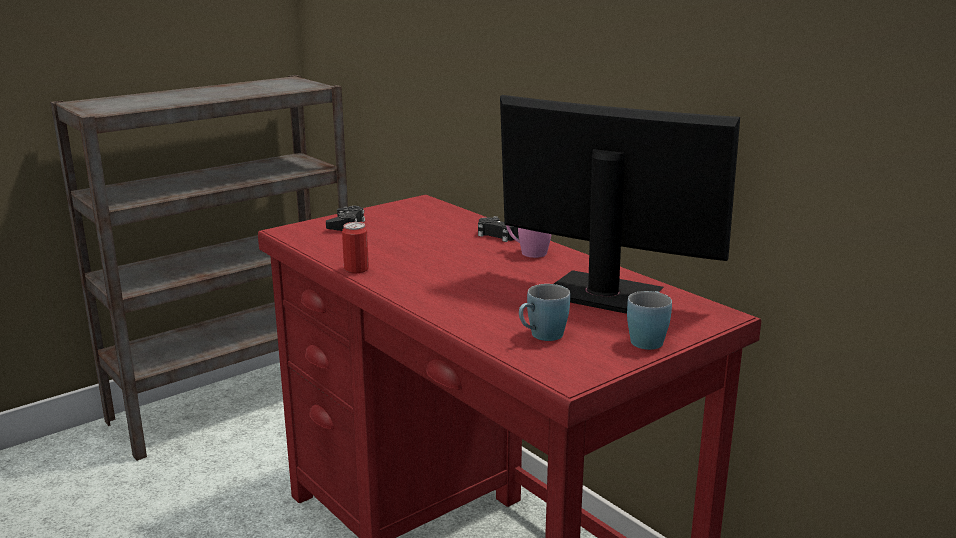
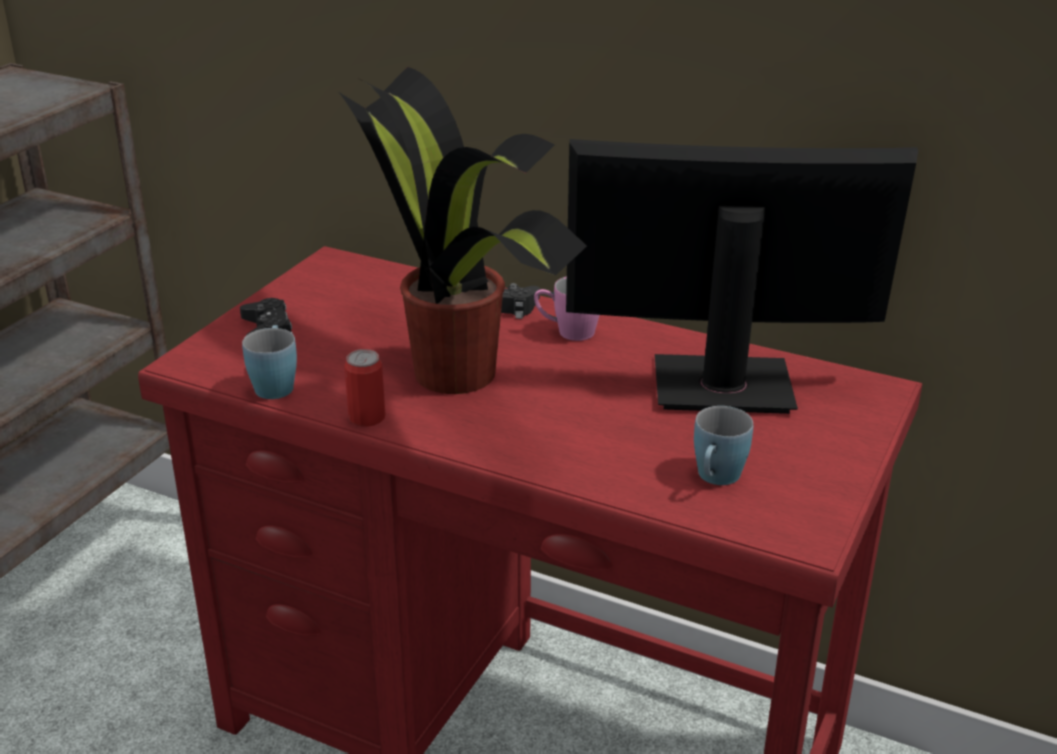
camera: 25 degrees left, 10 degrees up
(433, 260) = (457, 375): none -> potted plant
(648, 339) = (837, 449): blue mug -> blue mug (275, 383)

